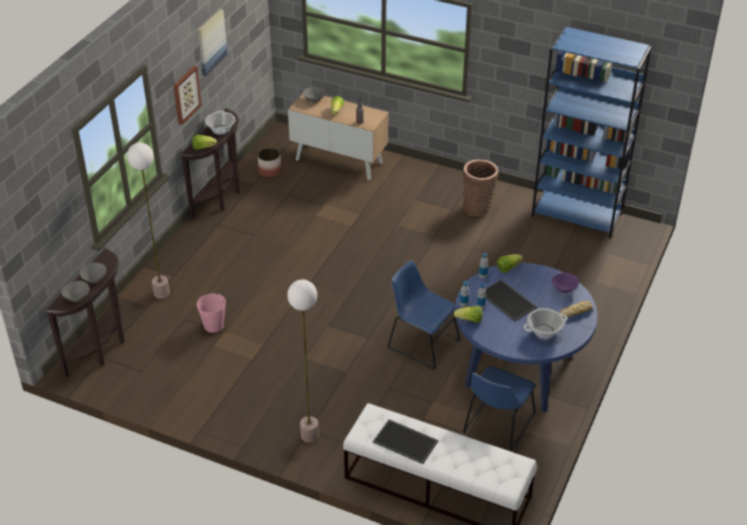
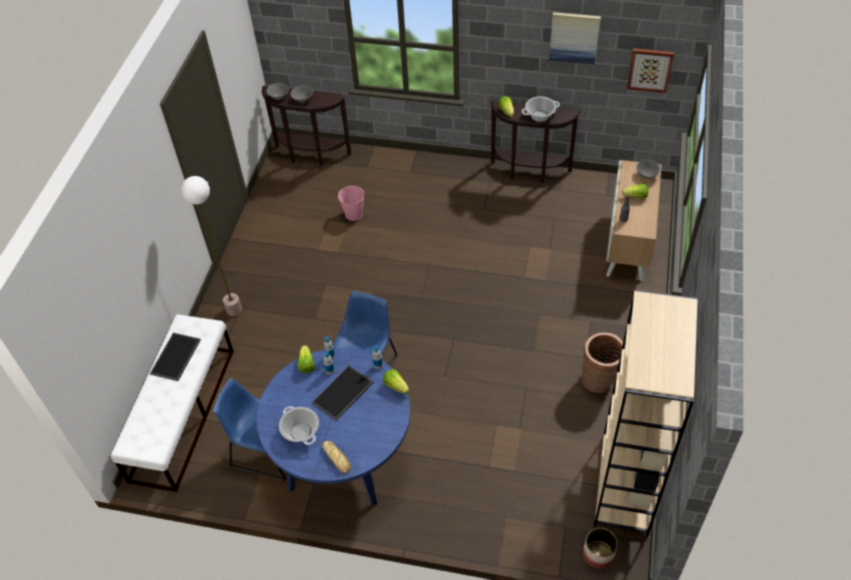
camera: 80 degrees right, 10 degrees up
(161, 293) = (385, 170): floor lamp -> none
(186, 94) = (516, 58): picture -> picture (650, 69)
(270, 171) = (586, 196): planter -> planter (598, 554)
(563, 289) = (372, 442): purple bowl -> none
(577, 215) = (625, 485): blue bookcase -> beige bookcase

